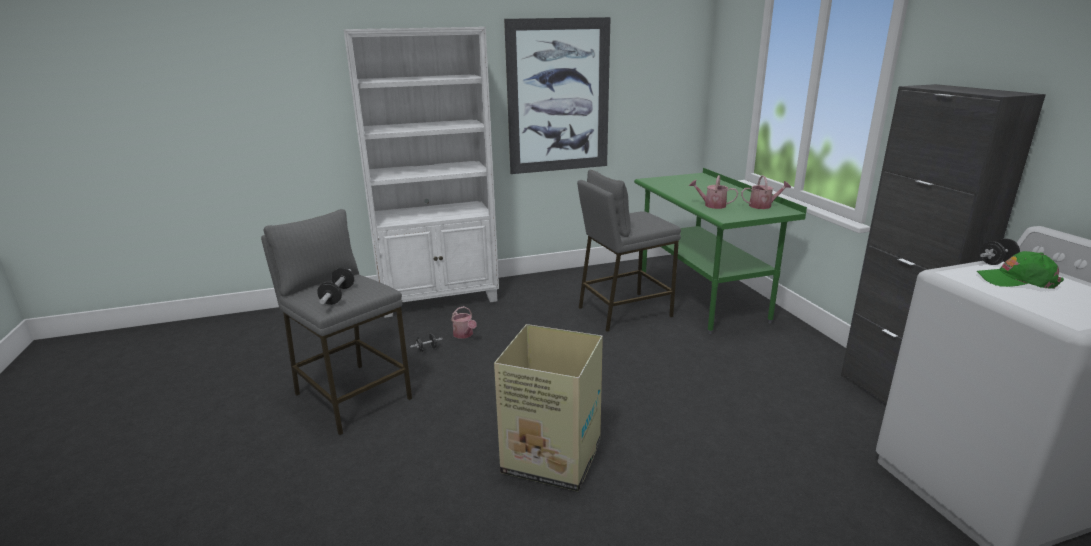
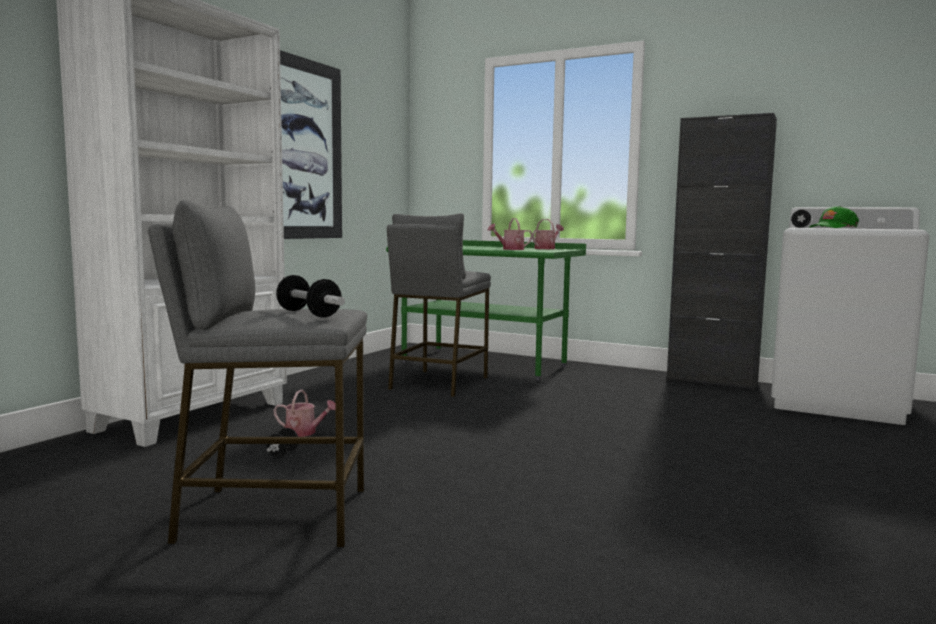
camera: 45 degrees left, 15 degrees down
(553, 458) = (606, 475): cardboard box -> none

